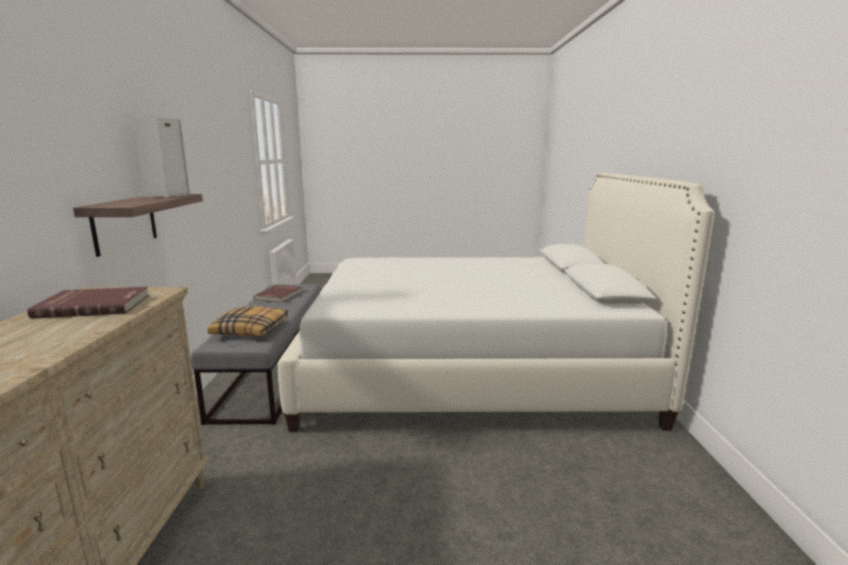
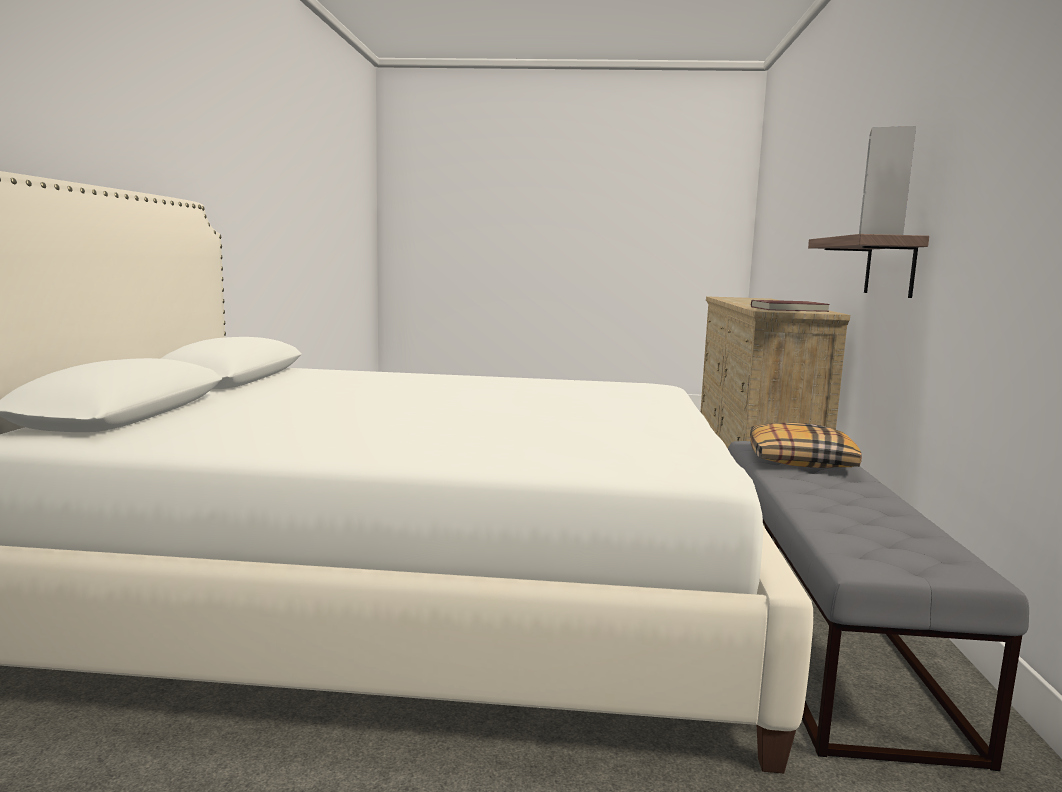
camera: 175 degrees left, 5 degrees down
(279, 295) = (883, 530): red book -> none

